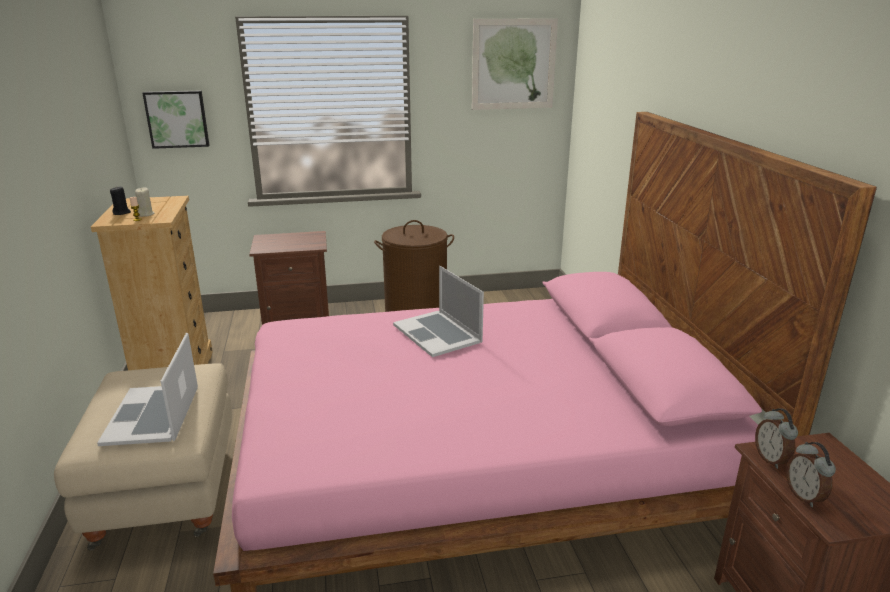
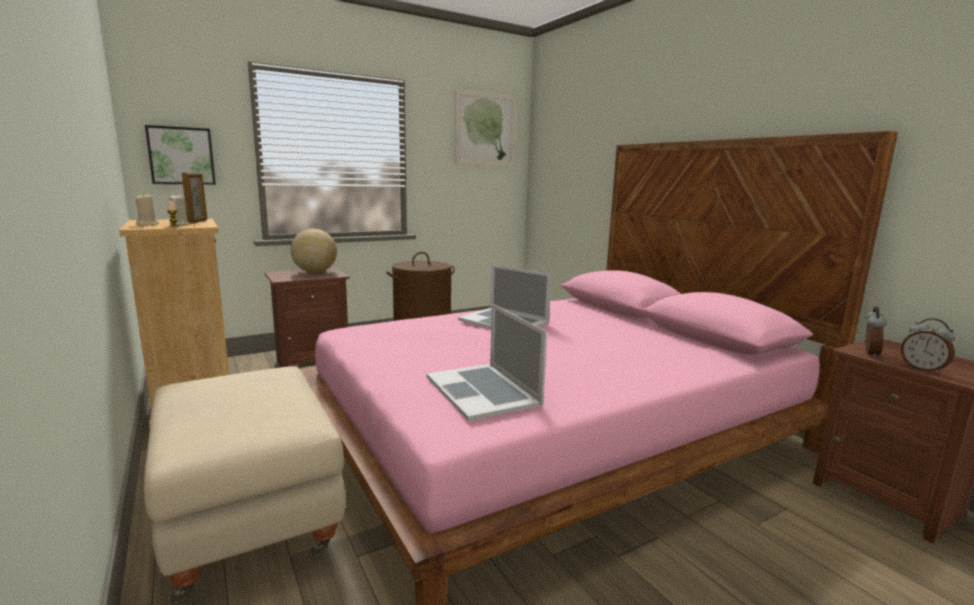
camera: 20 degrees left, 10 degrees down
(122, 213) = (148, 224): black candle -> beige candle
(153, 414) = (256, 409): laptop -> laptop (483, 390)
(167, 206) = (198, 221): none -> picture frame
(299, 239) = (315, 272): none -> globe
(771, 459) = (868, 354): alarm clock -> alarm clock turned 120 degrees counterclockwise

